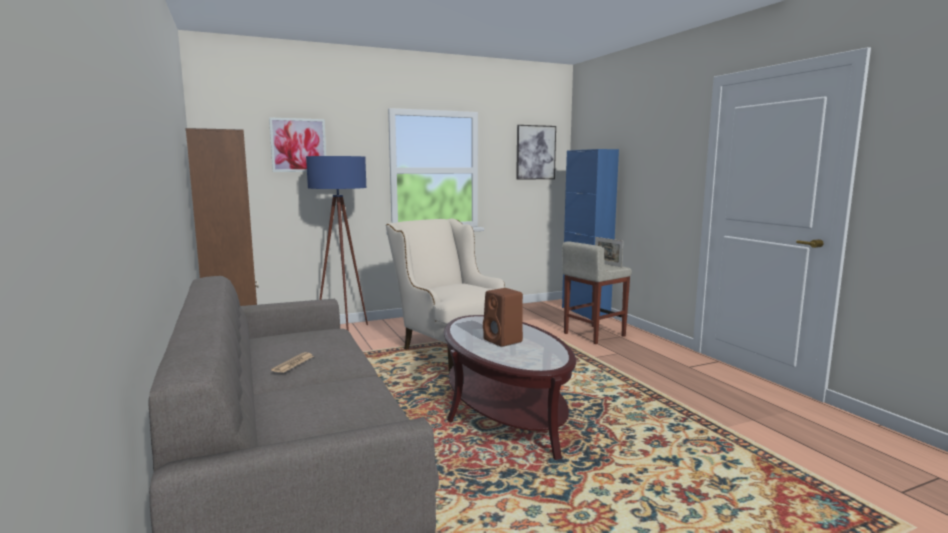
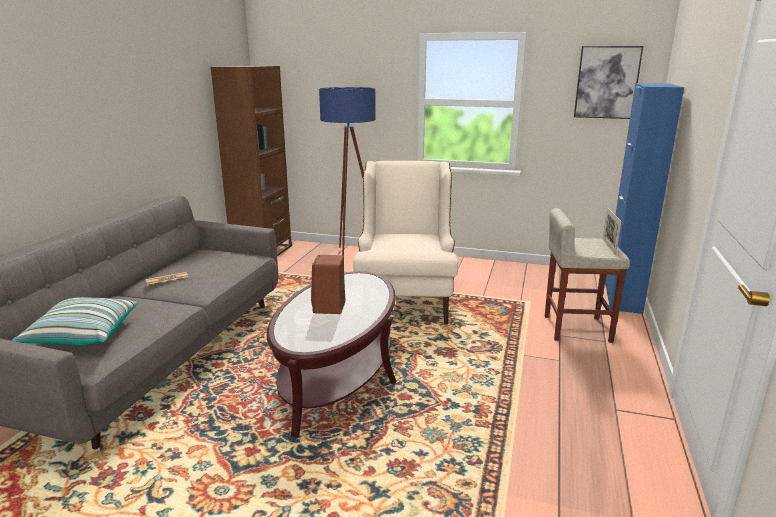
camera: 40 degrees right, 10 degrees up
(298, 145) = (332, 74): picture -> none
(328, 426) = (82, 335): none -> pillow

